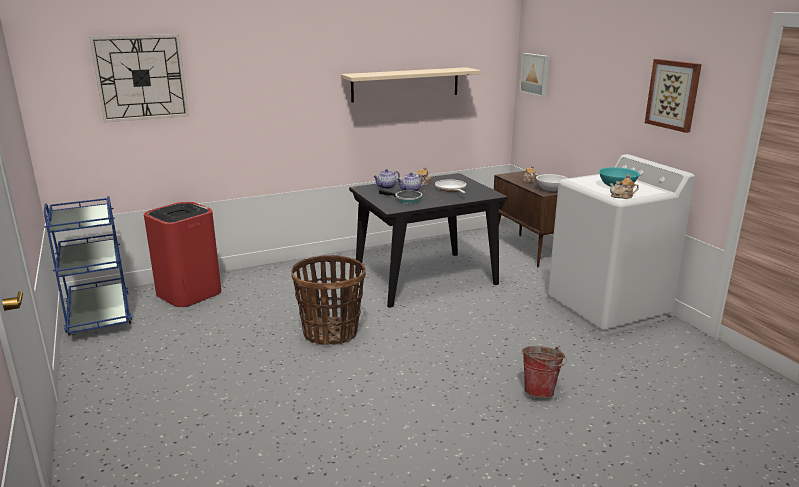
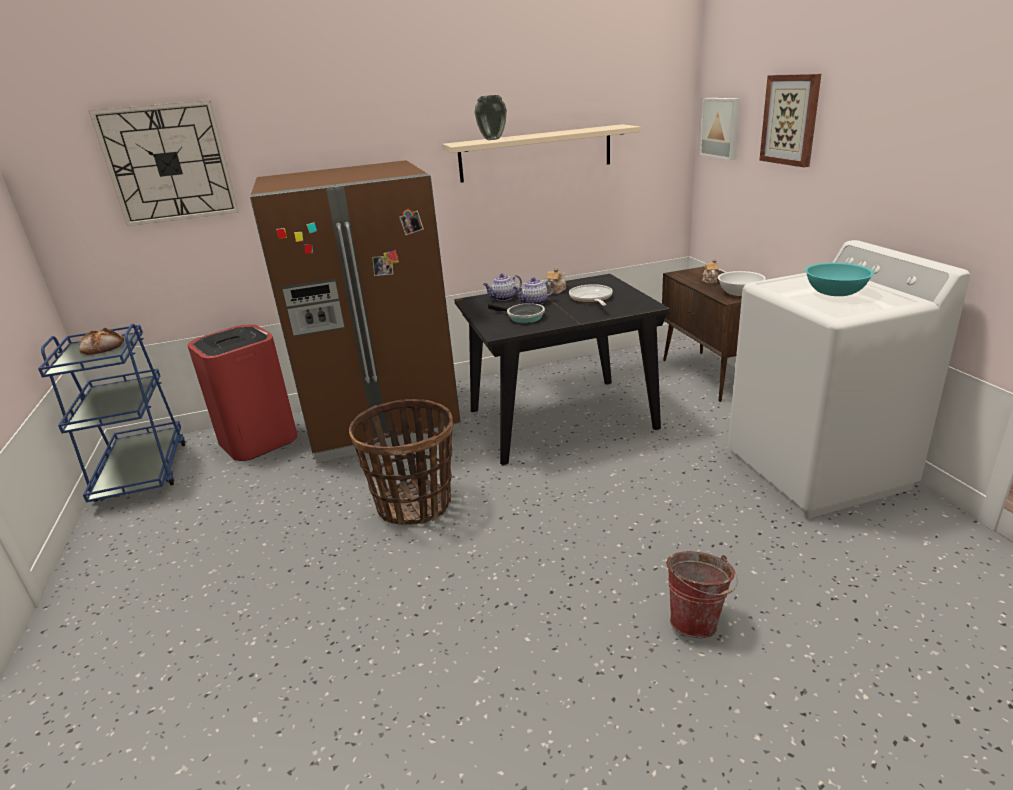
camera: 10 degrees right, 5 degrees up
(83, 213) = (103, 346): none -> bread
(287, 280) = (382, 422): none -> brown fridge
(377, 73) = (492, 139): none -> vase
(622, 196) = (842, 311): teapot -> none
(673, 94) = (937, 140): picture -> picture (791, 119)

